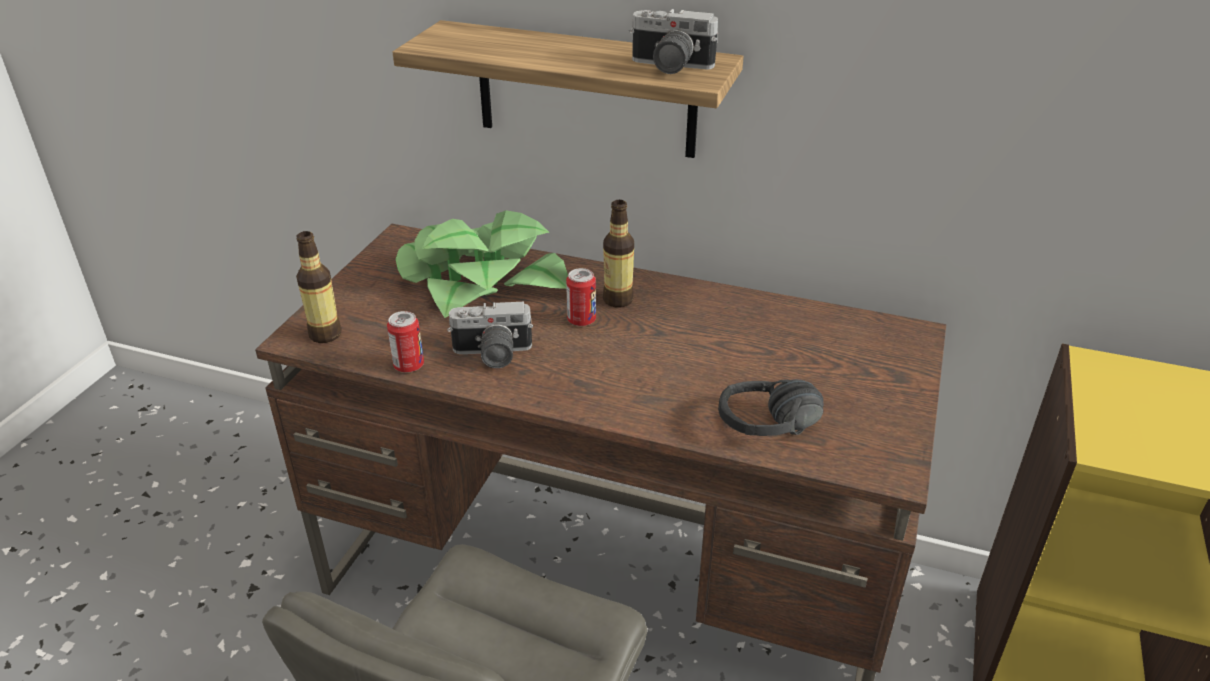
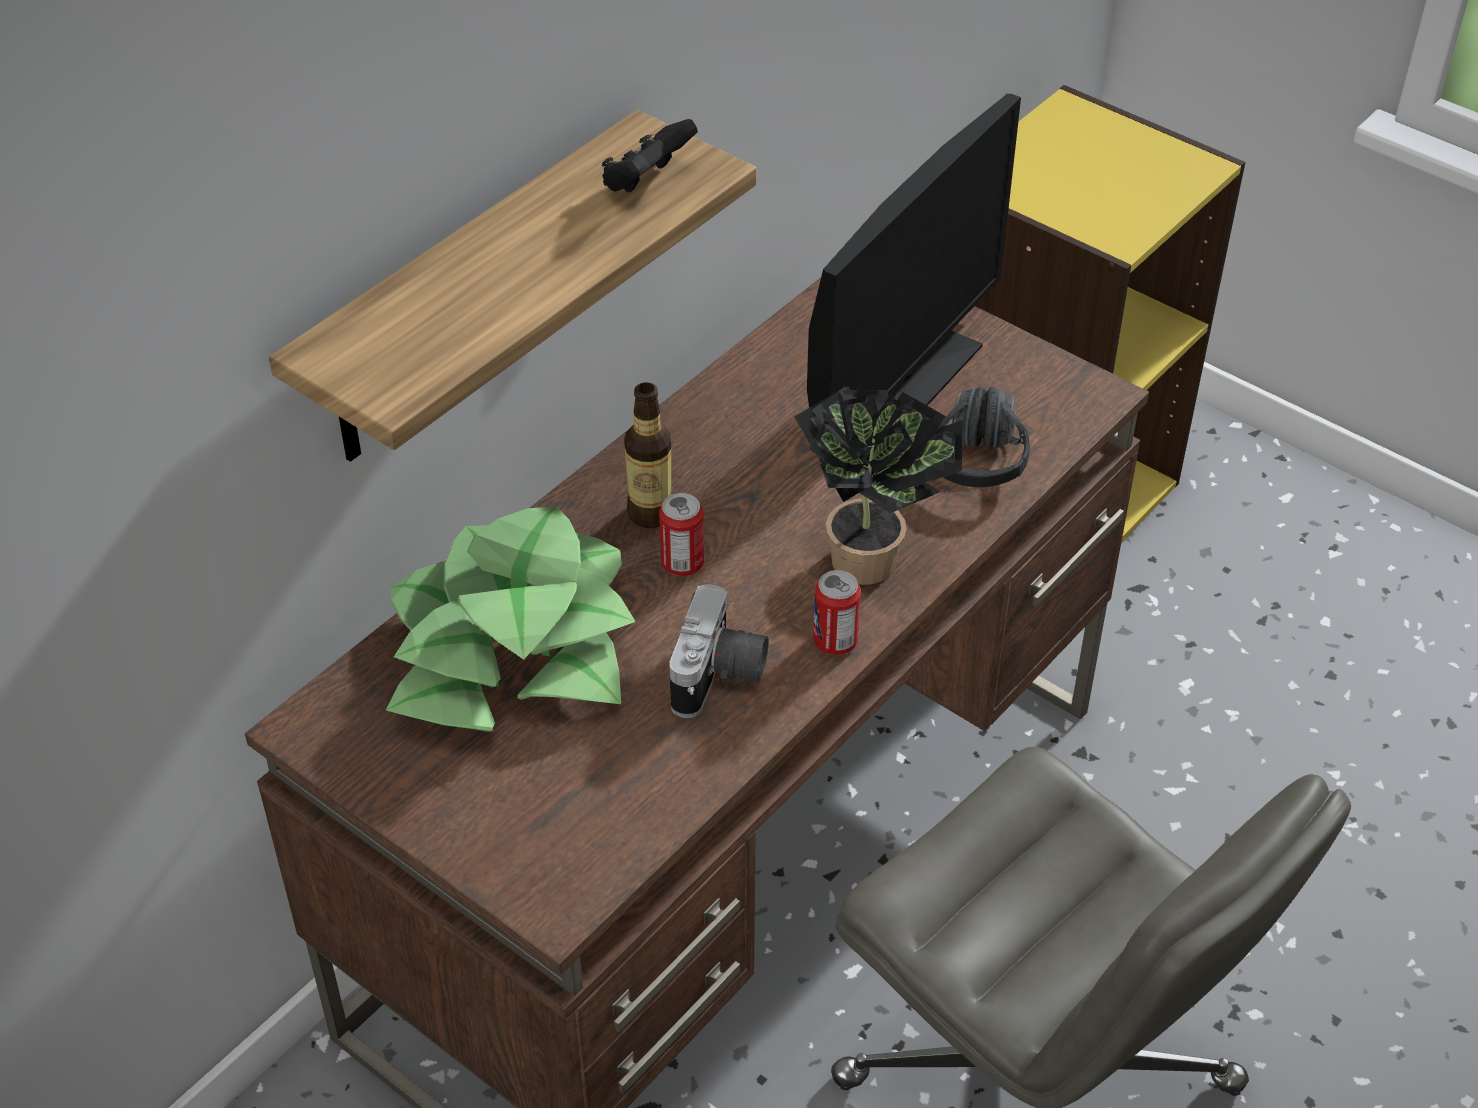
camera: 70 degrees left, 10 degrees up
(325, 335) = (567, 865): bottle -> none
(409, 366) = (702, 774): can -> can (835, 642)
(632, 395) = (874, 559): none -> potted plant
(669, 67) = (647, 181): camera -> black game controller
(821, 370) = (899, 381): none -> monitor

